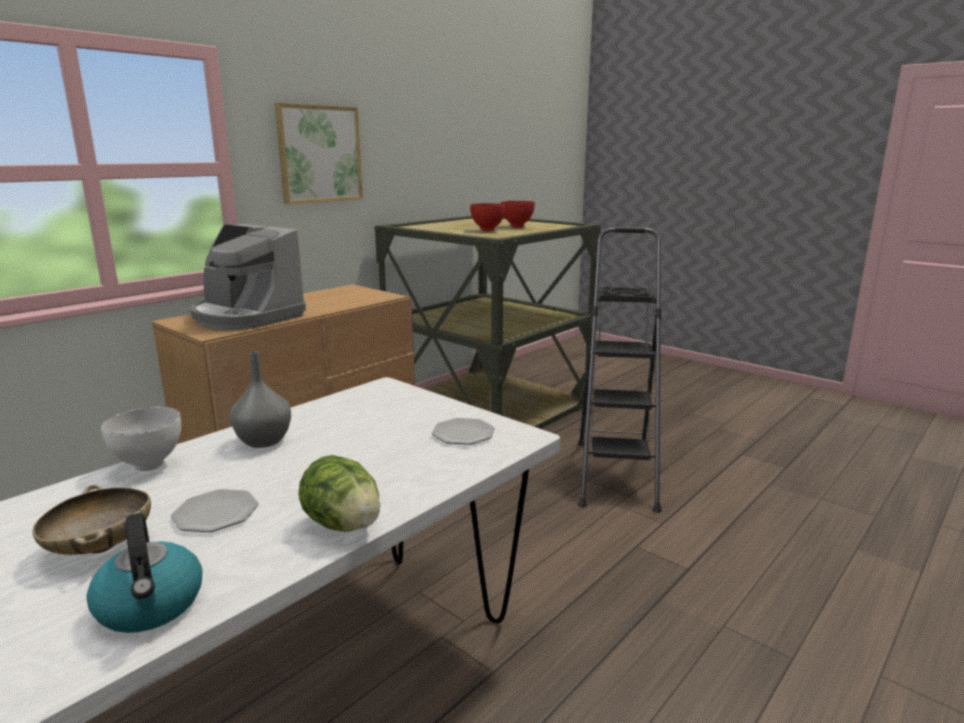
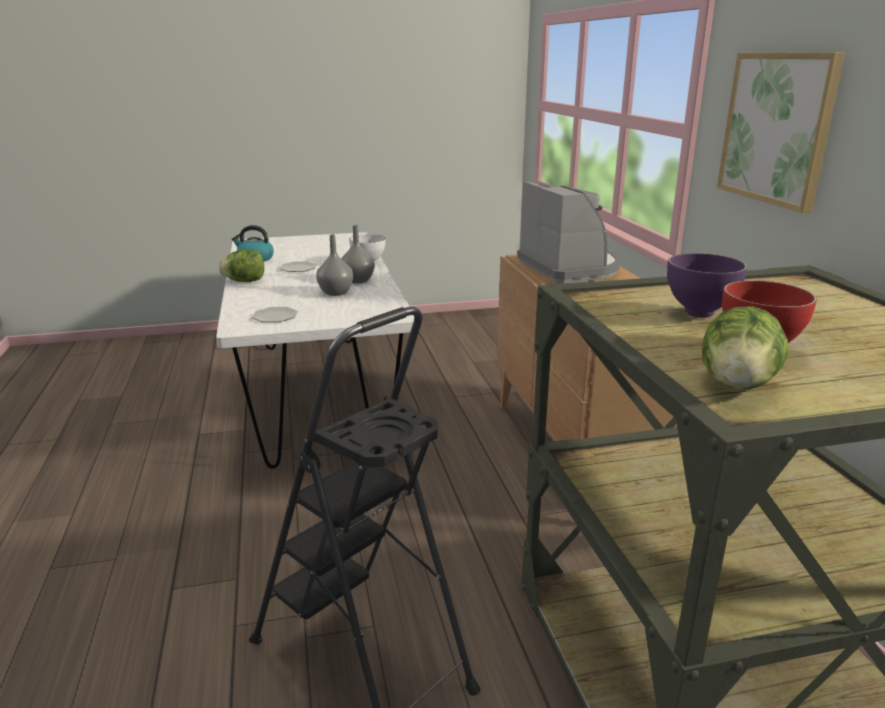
camera: 125 degrees right, 5 degrees up
(100, 546) = (307, 256): beige bowl -> none
(246, 317) = (570, 268): coffee machine -> coffee machine turned 90 degrees clockwise
(334, 435) = (336, 292): none -> grey vase
(488, 230) = (697, 314): red bowl -> purple bowl
(555, 226) = (737, 385): none -> lettuce

